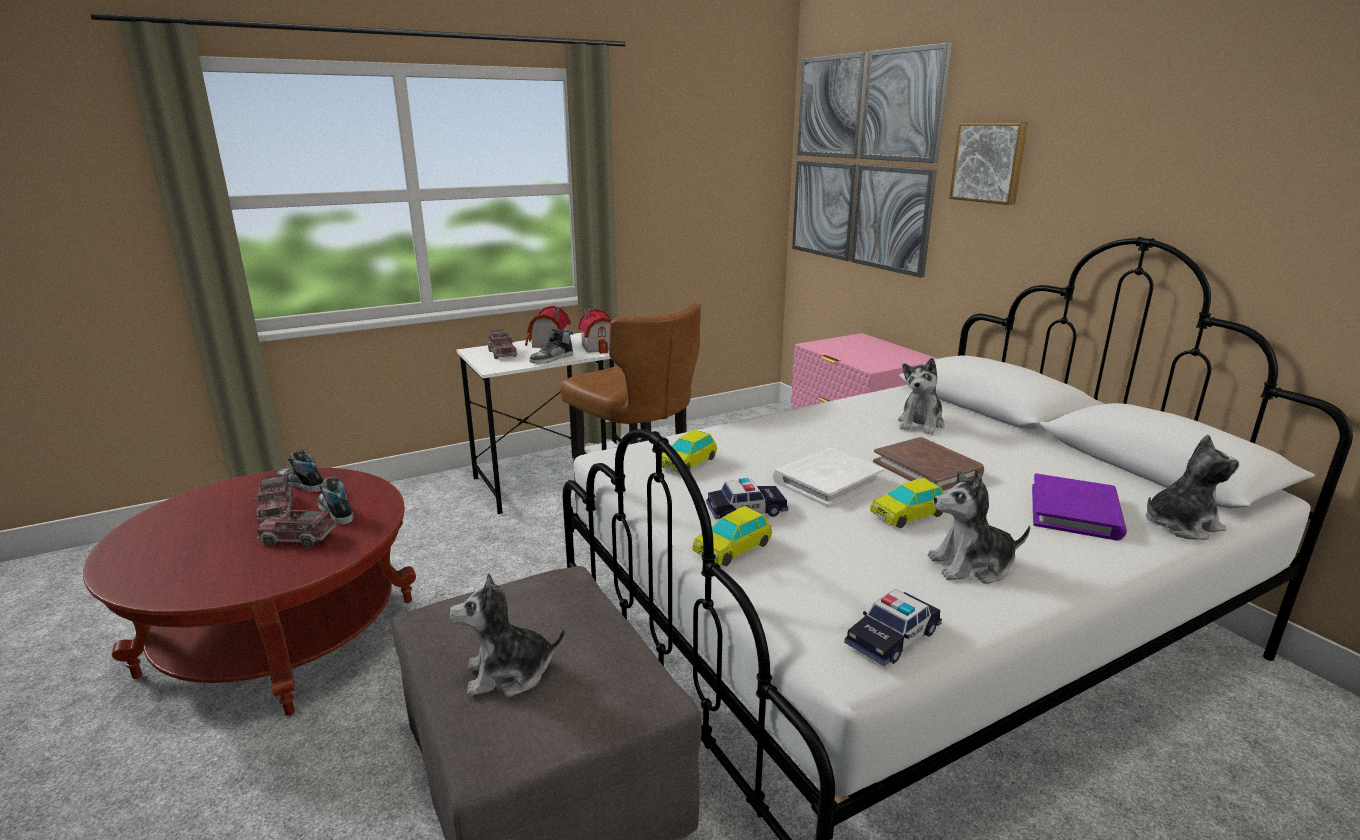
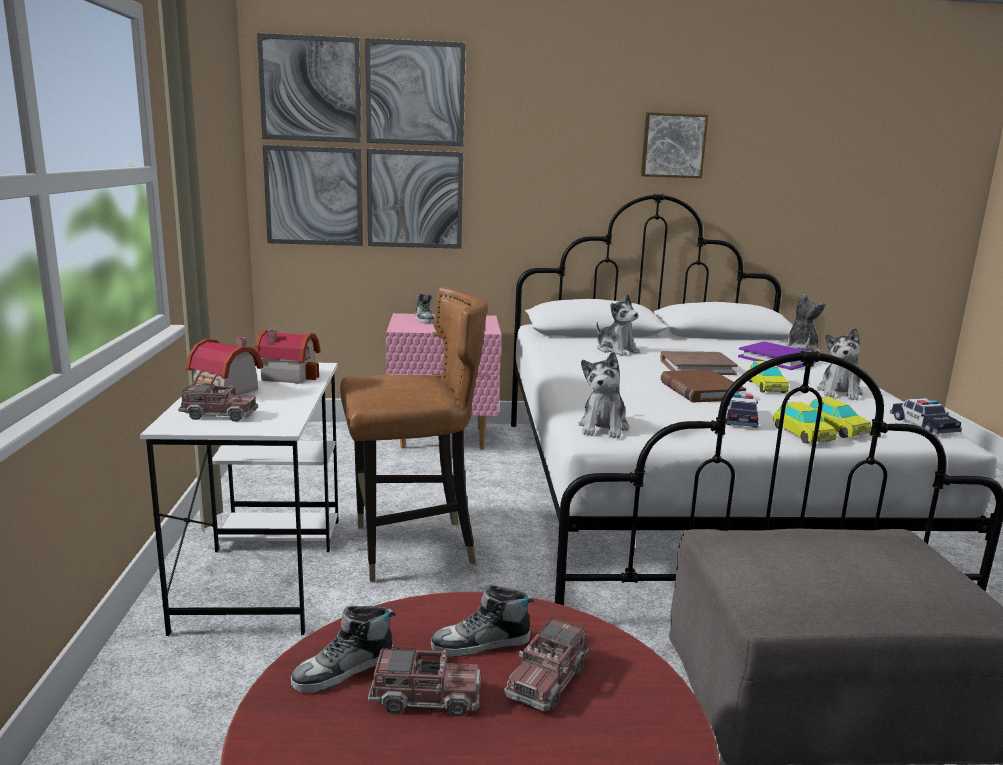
camera: 65 degrees left, 5 degrees down
(509, 674) = (887, 578): plush toy -> plush toy (603, 427)
(552, 359) = (295, 399): shoe -> shoe (424, 319)
(688, 463) = (635, 416): toy car -> toy car (835, 429)
(827, 481) = (700, 390): white book -> brown book
(989, 162) = (518, 145): picture -> picture (673, 145)

